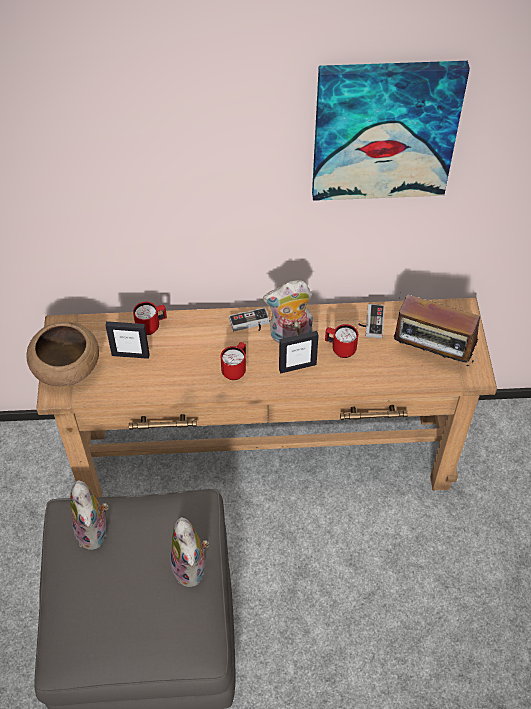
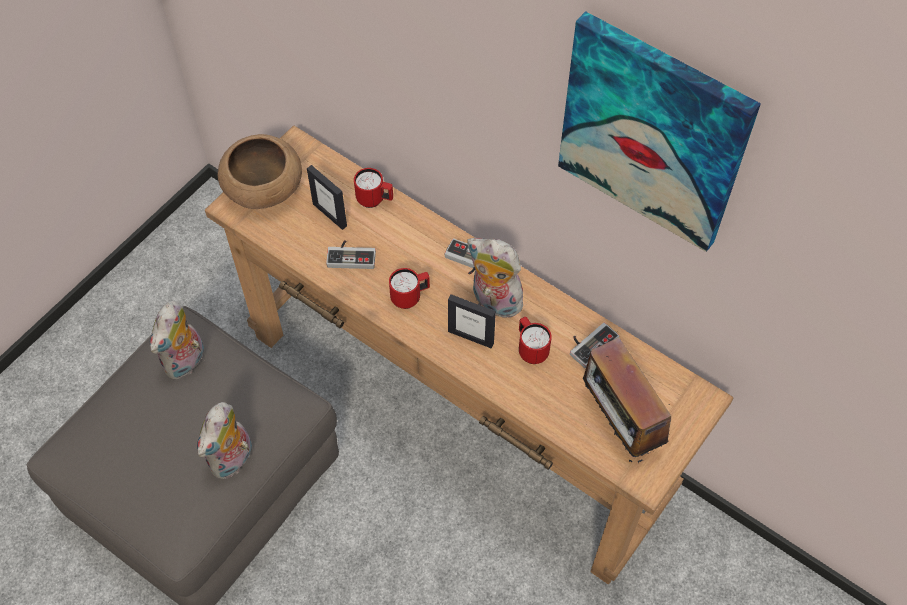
camera: 40 degrees right, 5 degrees up
(171, 370) = (351, 255): none -> game controller

